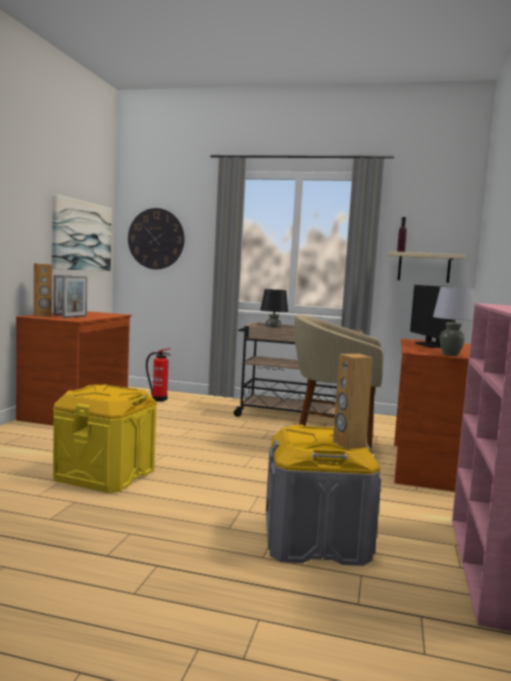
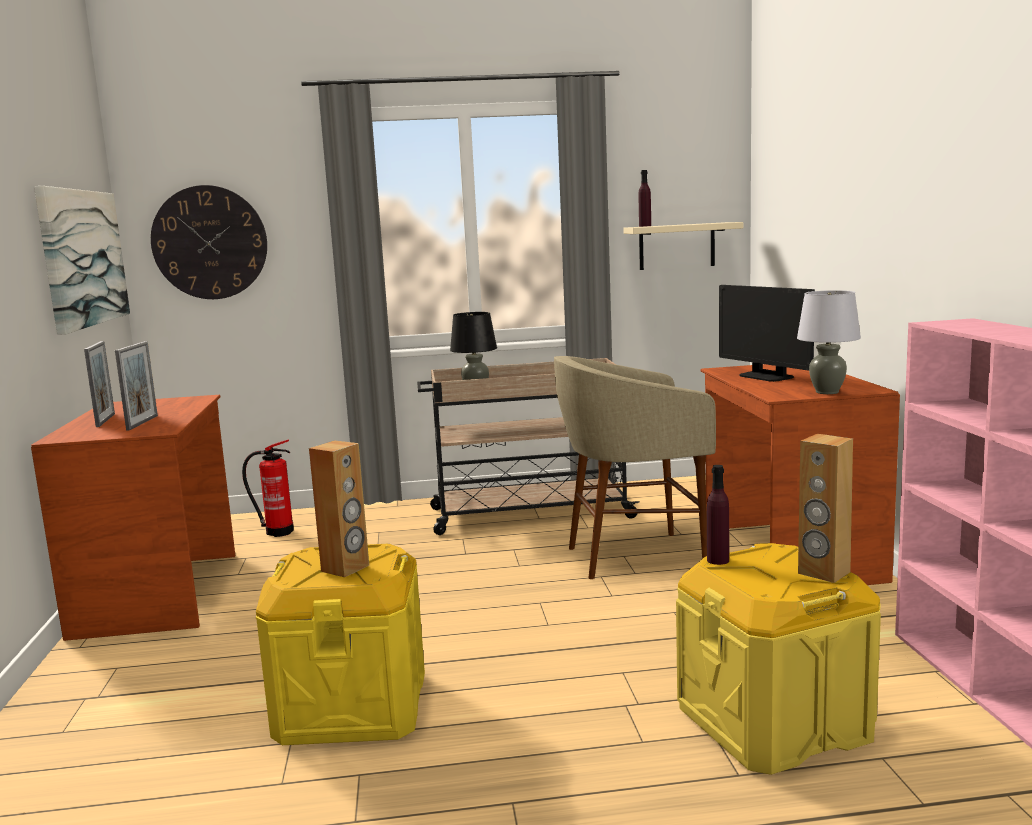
camera: 20 degrees left, 5 degrees up
(42, 316) = (80, 433): brown speaker -> brown speaker (345, 568)
(297, 427) = (718, 560): none -> purple bottle
(316, 540) = (774, 722): grey storage box -> yellow storage box

